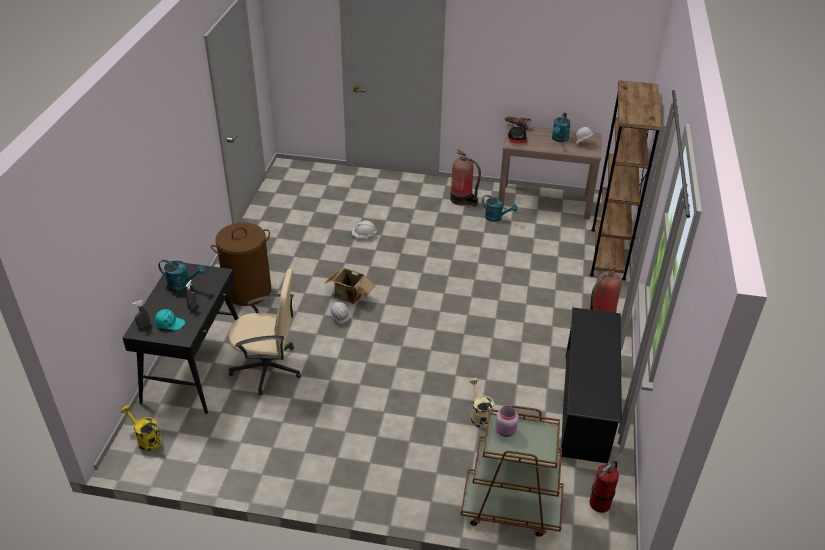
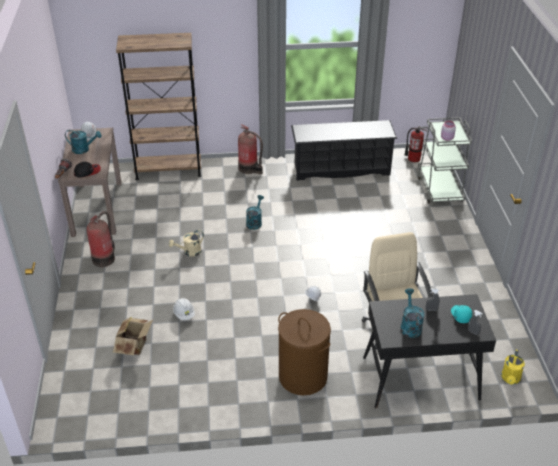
camera: 105 degrees left, 0 degrees up
(349, 297) = (281, 302): cardboard box -> cardboard box (135, 346)
(479, 415) = (375, 210): beige watering can -> beige watering can (189, 252)
(496, 218) = (131, 233): turquoise watering can -> turquoise watering can (255, 222)
(511, 507) = (439, 189): brown cart -> grey cart

